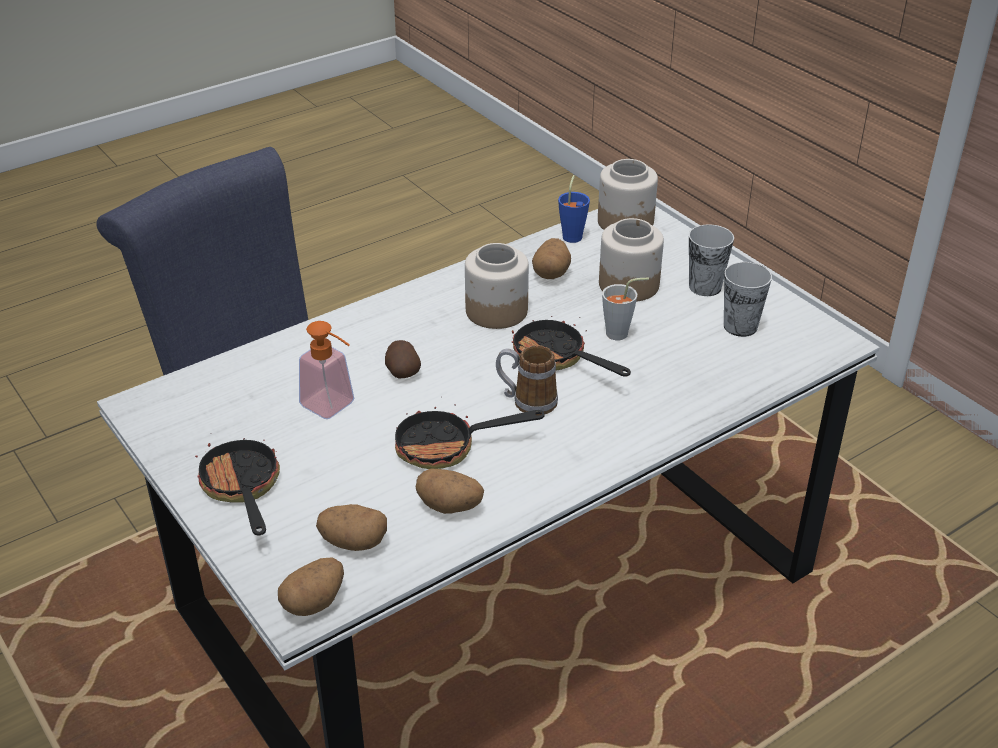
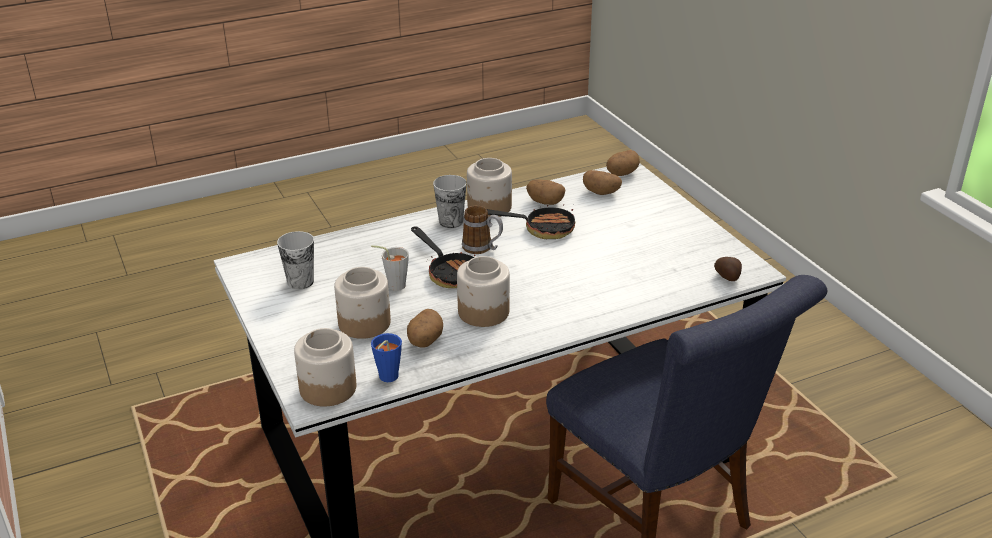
camera: 170 degrees left, 5 degrees down
(242, 489) = (669, 220): frying pan -> none
(334, 407) = (615, 256): soap dispenser -> none
(402, 371) = (566, 274): potato -> potato (727, 277)
(541, 483) = (489, 207): none -> jar
(705, 287) = (302, 315): cup -> cup (451, 221)

